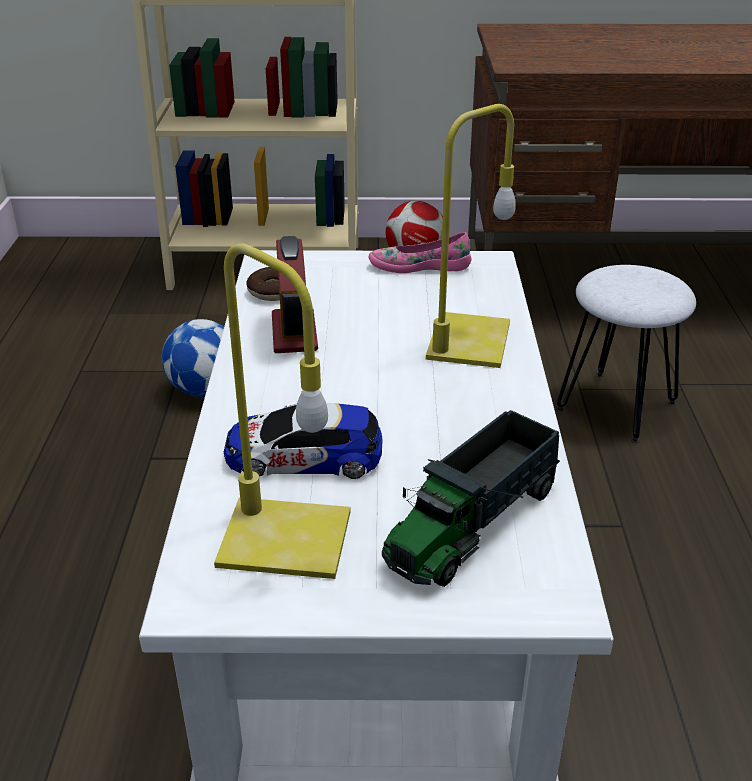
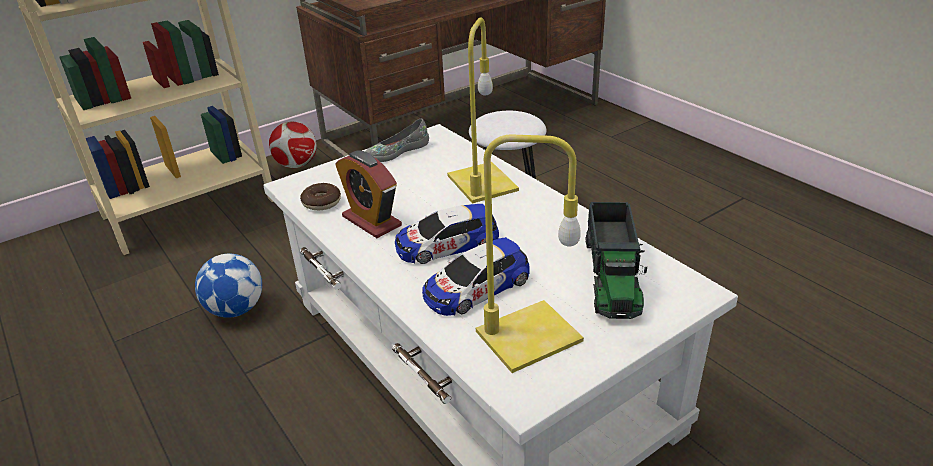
camera: 35 degrees left, 0 degrees up
(336, 393) = (447, 244): none -> toy car
(419, 266) = (396, 152): pink shoe -> grey shoe

